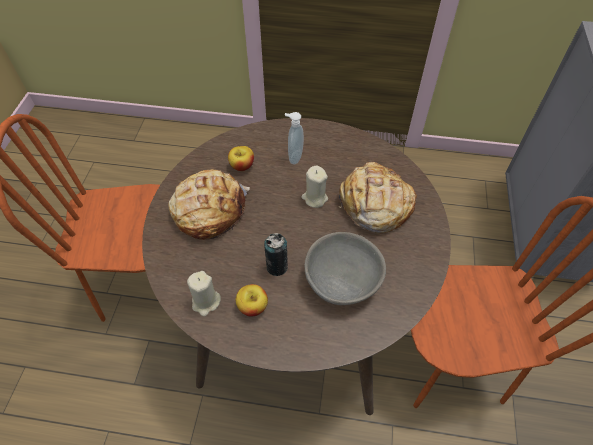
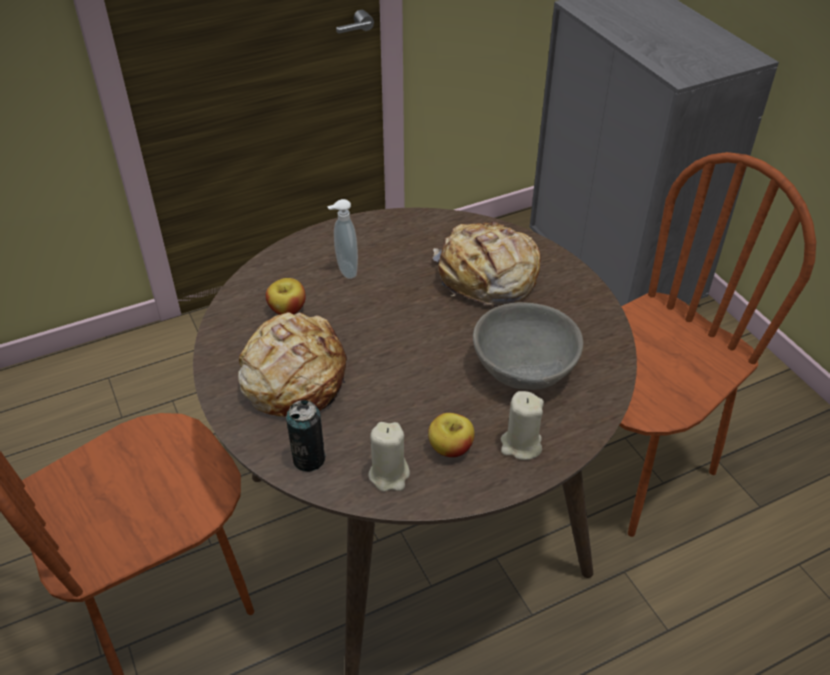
camera: 35 degrees left, 10 degrees down
(277, 267) = (438, 393): can -> can (309, 459)
(314, 198) = (412, 302): beige candle -> beige candle (521, 445)

